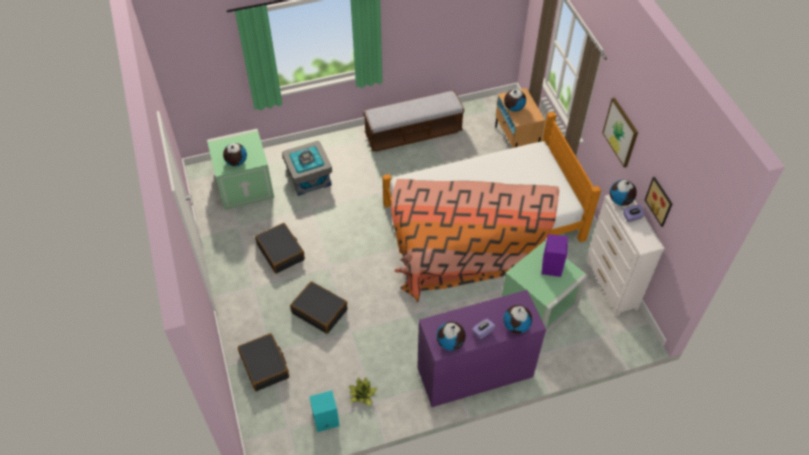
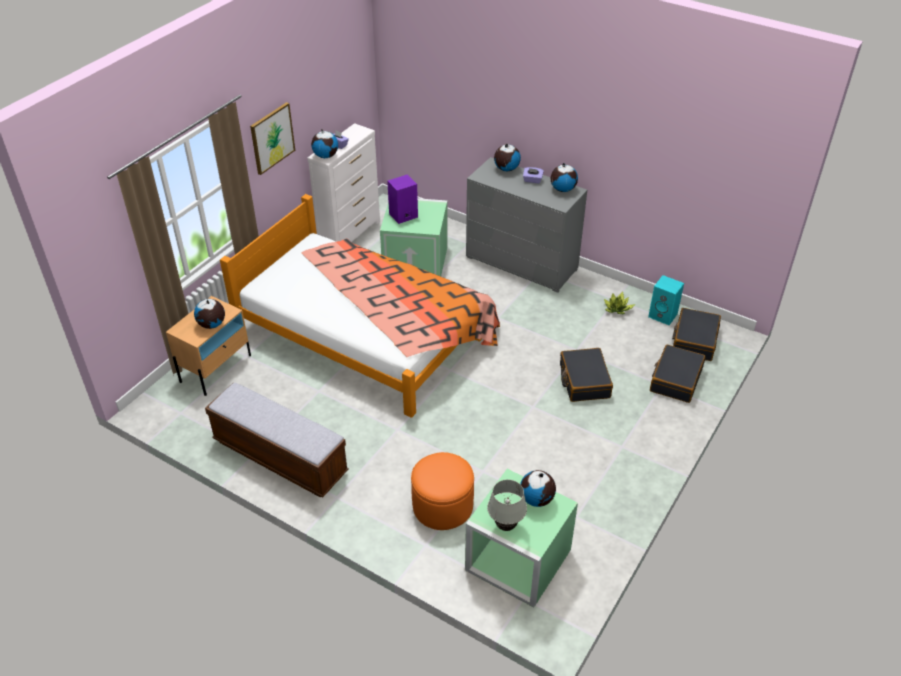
camera: 130 degrees left, 10 degrees down
(237, 140) = (505, 526): none -> white table lamp
(281, 252) = (561, 455): black suitcase -> black suitcase (694, 340)
(309, 178) = (442, 505): grey storage box -> orange ottoman
(474, 373) = (521, 263): purple dresser -> grey dresser
(660, 201) = (330, 105): picture -> none

